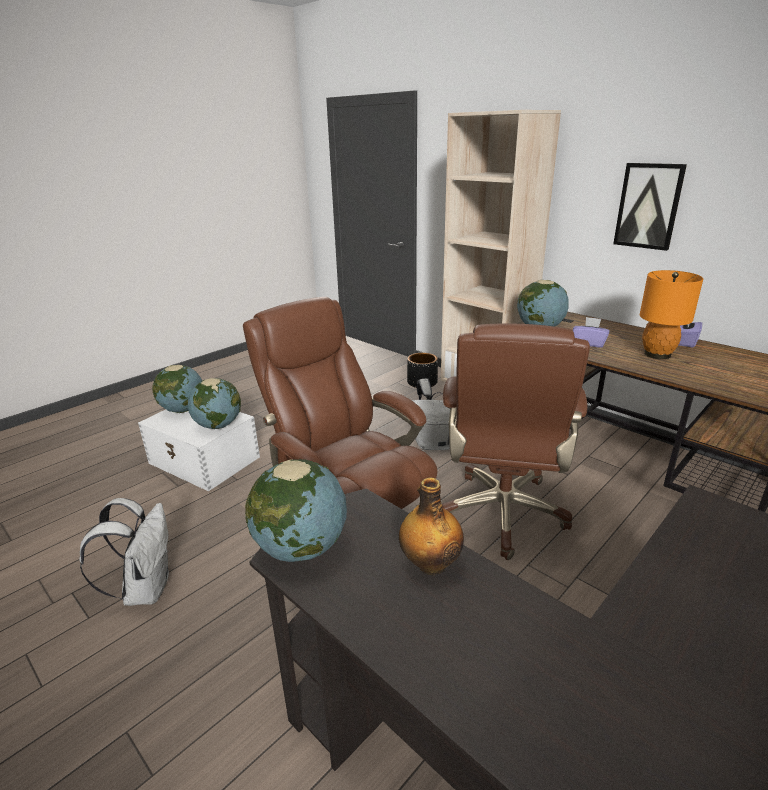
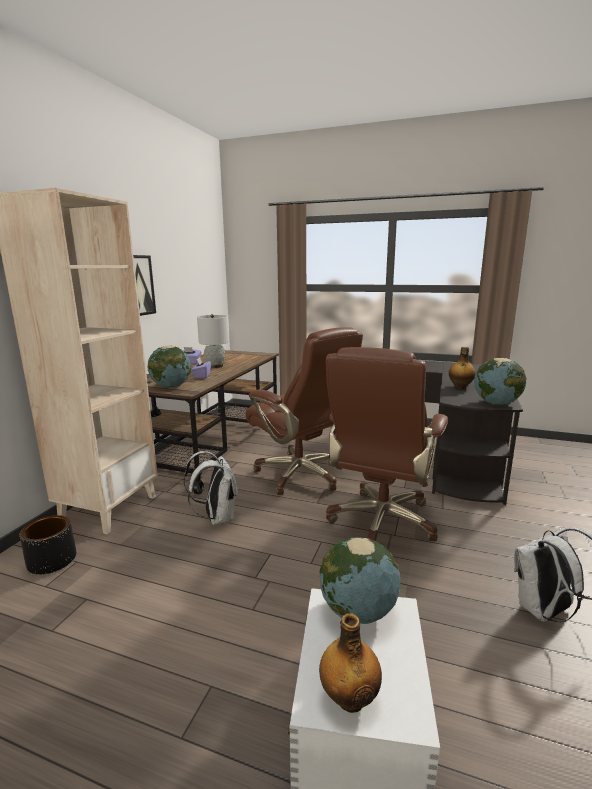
camera: 115 degrees left, 10 degrees down
(183, 409) = (349, 698): globe -> bottle
(501, 516) = (300, 476): brown office chair -> brown office chair turned 60 degrees clockwise
(657, 354) = (215, 366): orange table lamp -> white table lamp

